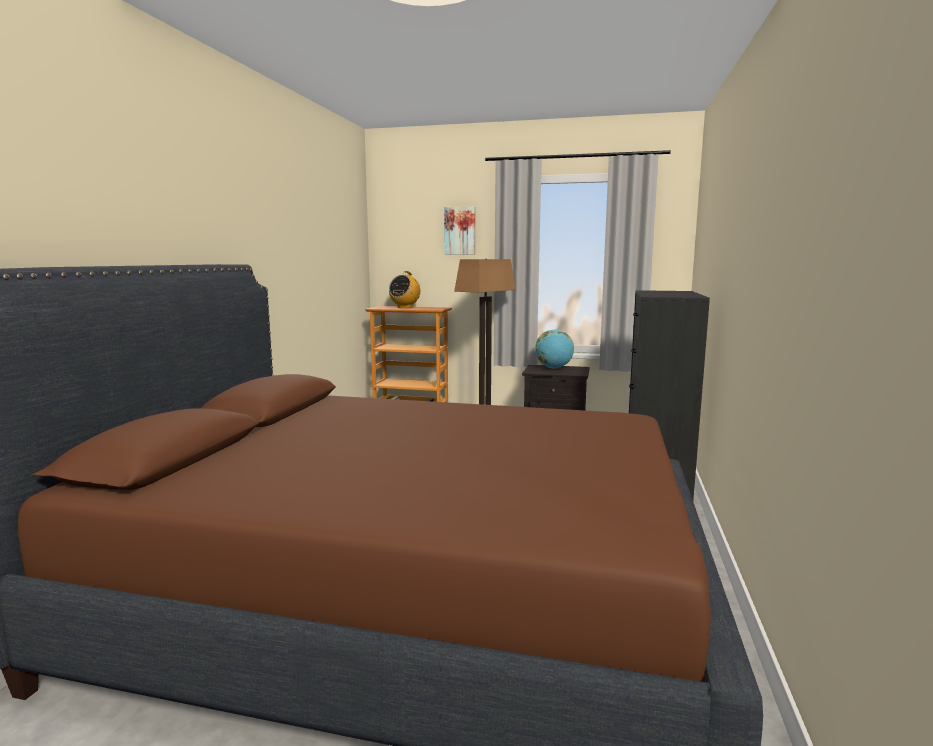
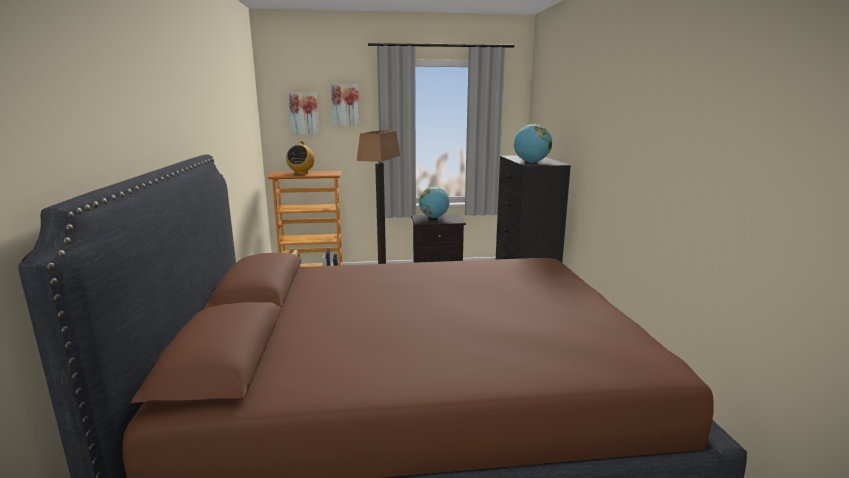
camera: 20 degrees left, 5 degrees up
(414, 240) = (304, 113): none -> picture
(660, 294) = (531, 162): none -> globe

